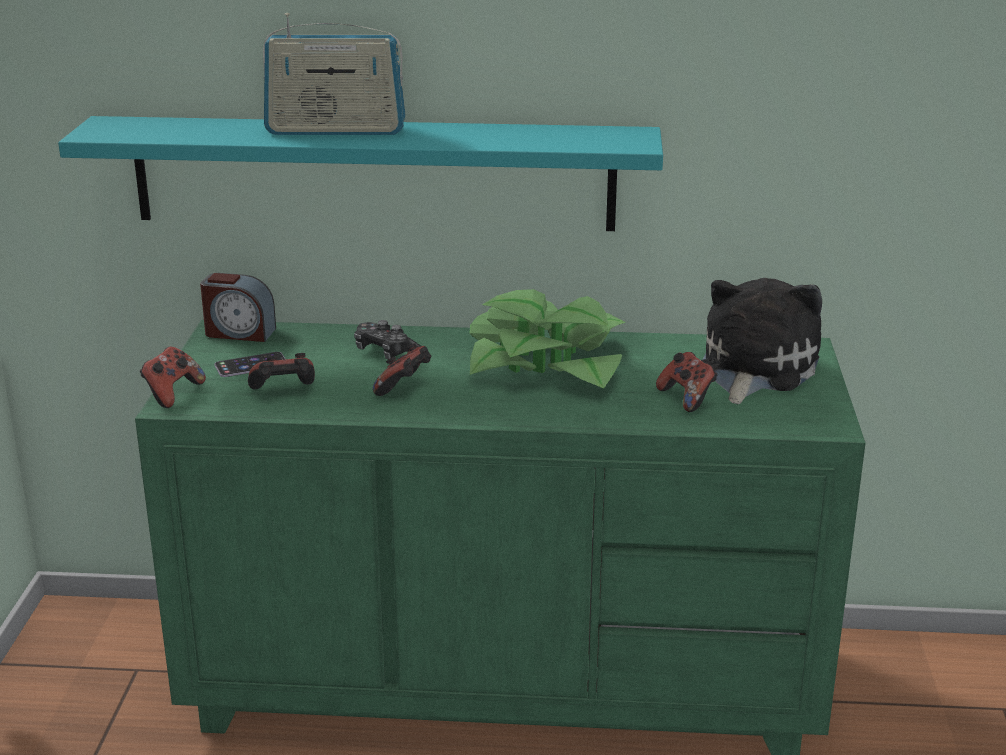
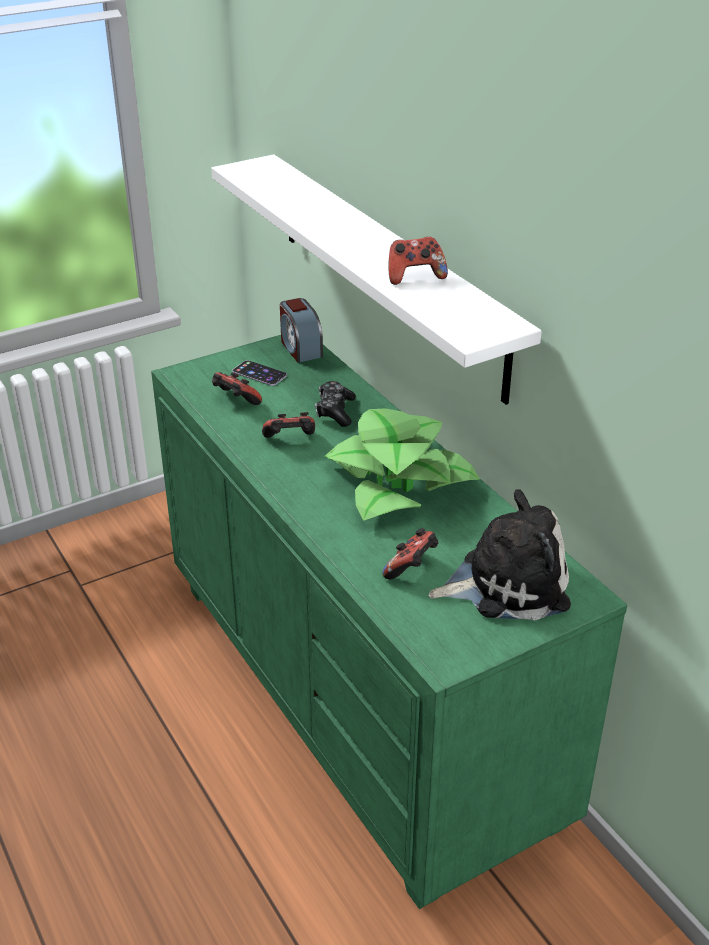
camera: 55 degrees right, 10 degrees up
(172, 393) = (192, 367): game controller -> game controller (415, 276)
(335, 130) = (346, 226): radio -> none
(373, 173) = (387, 271): turquoise shelf -> white shelf

